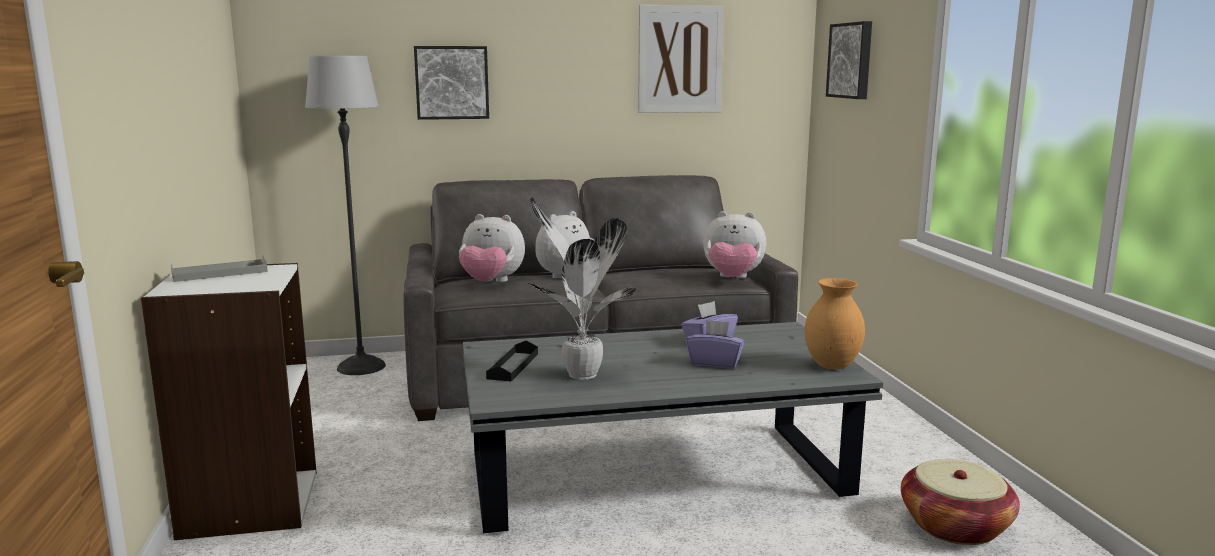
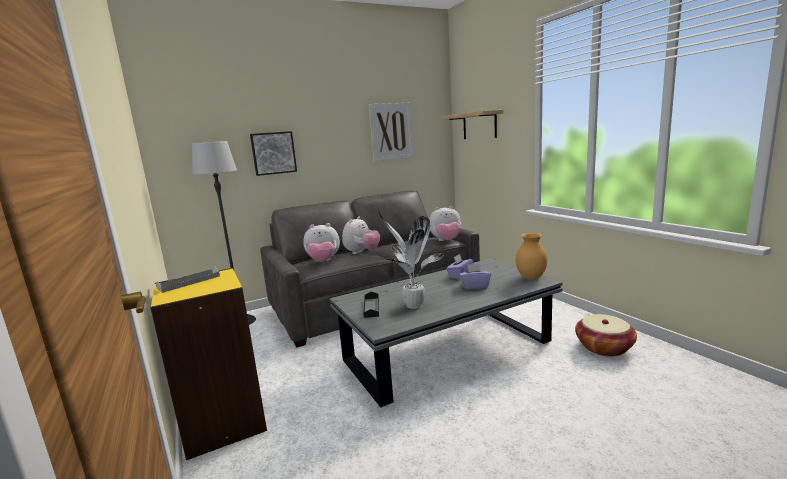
camera: 15 degrees left, 0 degrees up
(248, 504) = (223, 423): white bookcase -> yellow bookcase
(851, 60) = (479, 125): picture -> shelf

